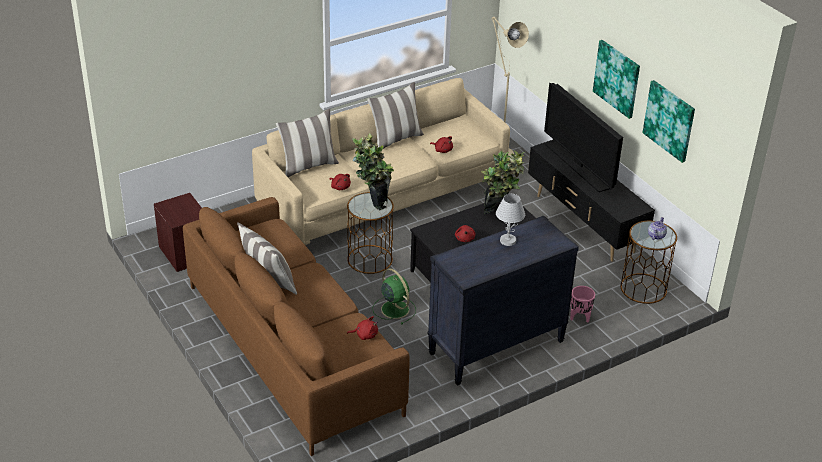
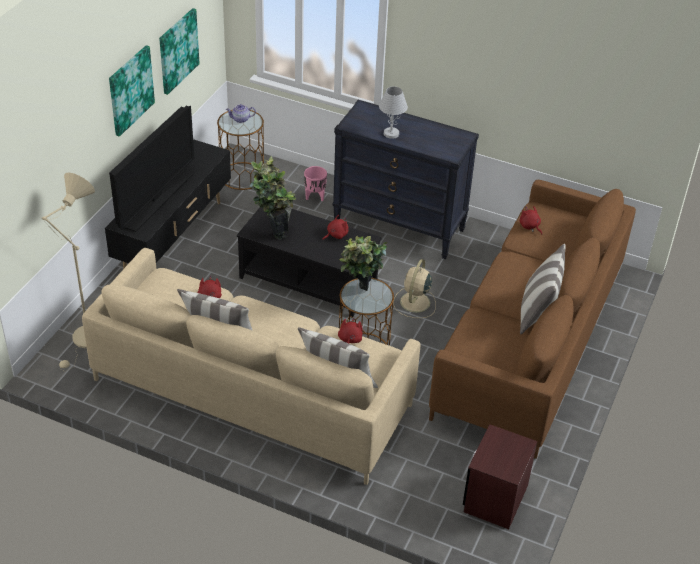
camera: 125 degrees left, 5 degrees up
(394, 308) = (414, 303): green fan -> beige fan

